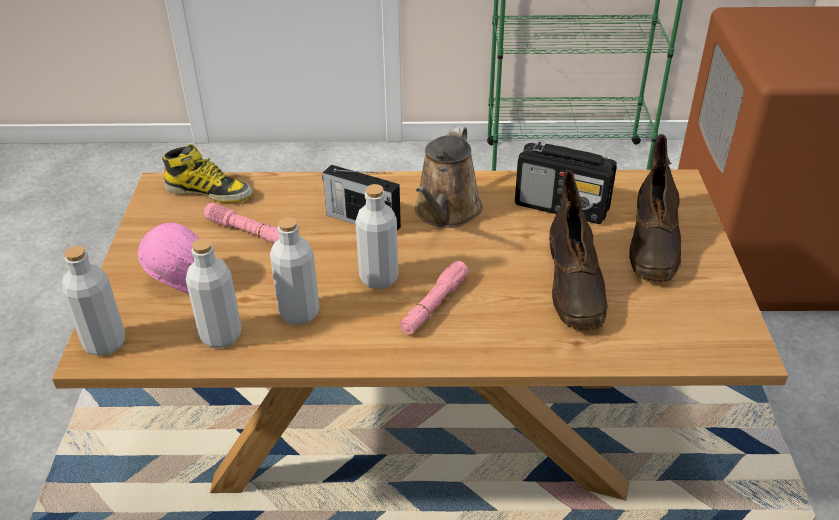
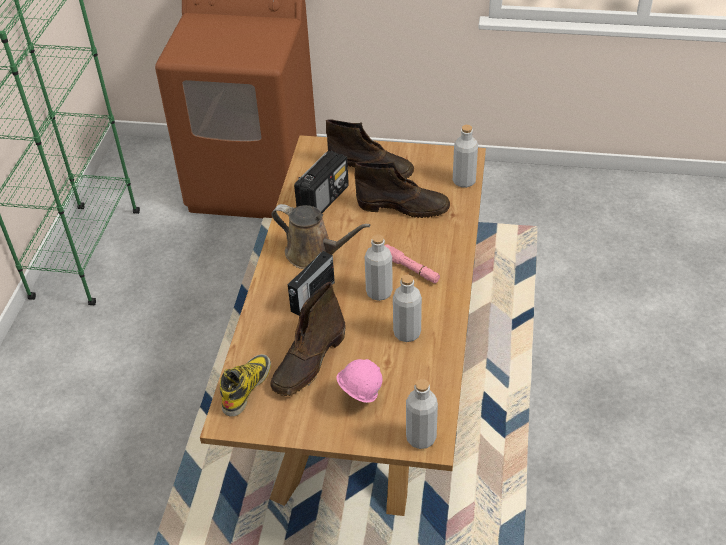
camera: 80 degrees left, 5 degrees up
(221, 335) = (423, 373): grey bottle -> grey bottle (464, 181)
(247, 232) = (309, 362): pink flashlight -> brown boot

